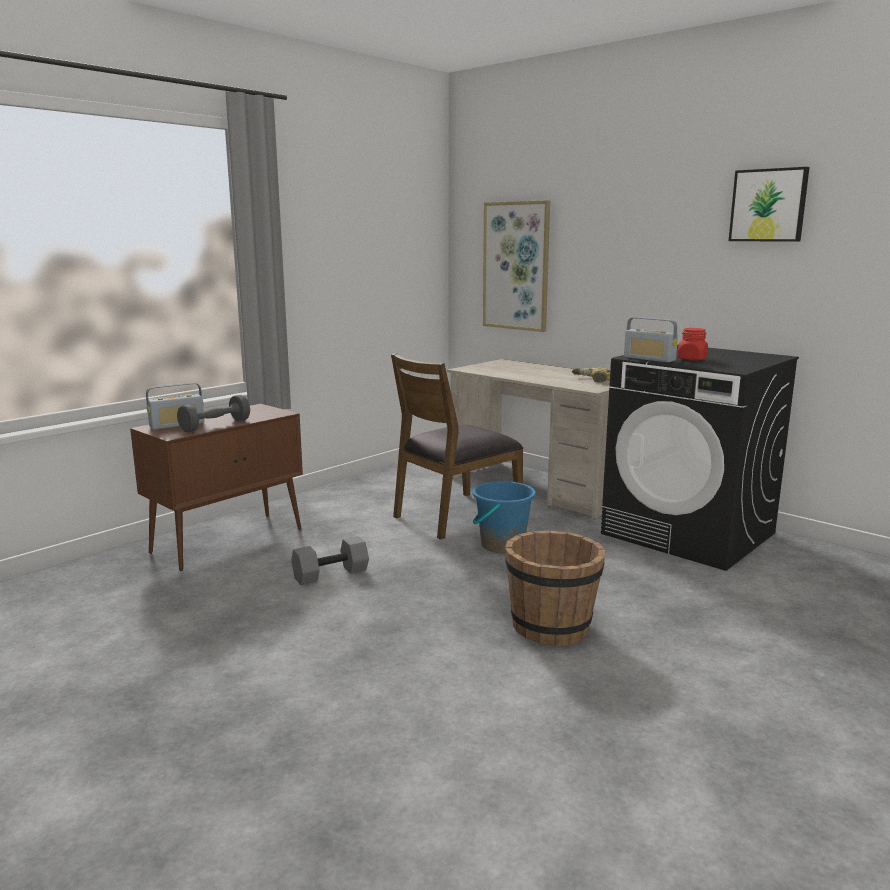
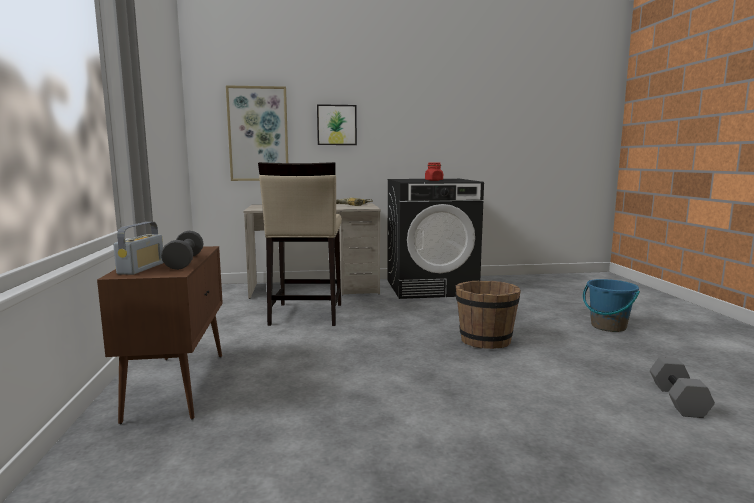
camera: 50 degrees left, 5 degrees down
(330, 575) = (319, 369): grey dumbbell -> grey dumbbell (679, 400)
(455, 515) = (305, 314): brown chair -> beige stool
(502, 545) = (370, 319): blue bucket -> blue bucket (608, 326)
(649, 359) = (419, 181): radio -> none
(768, 205) = (434, 96): picture -> picture (336, 125)

